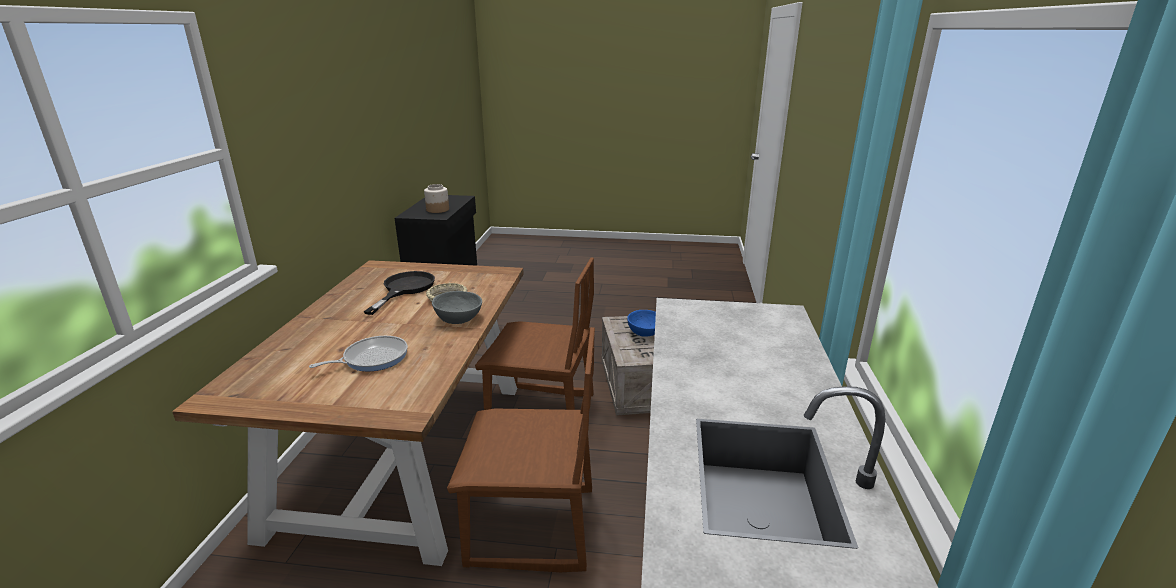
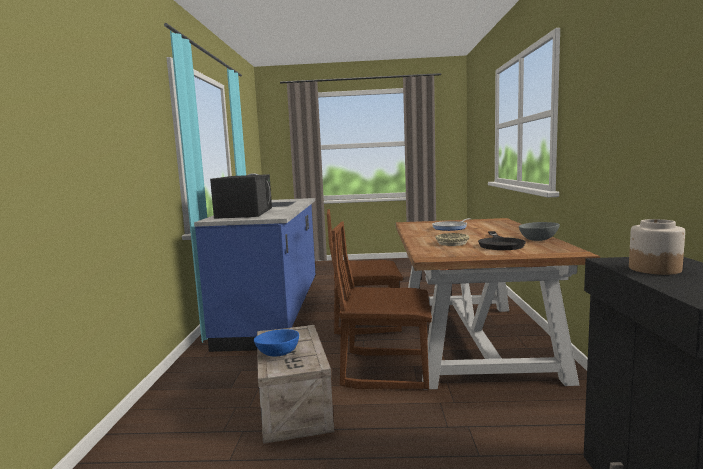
camera: 175 degrees right, 15 degrees down
(457, 319) = (427, 238): grey bowl -> grey bowl (538, 240)
(766, 357) = (245, 212): none -> black microwave

